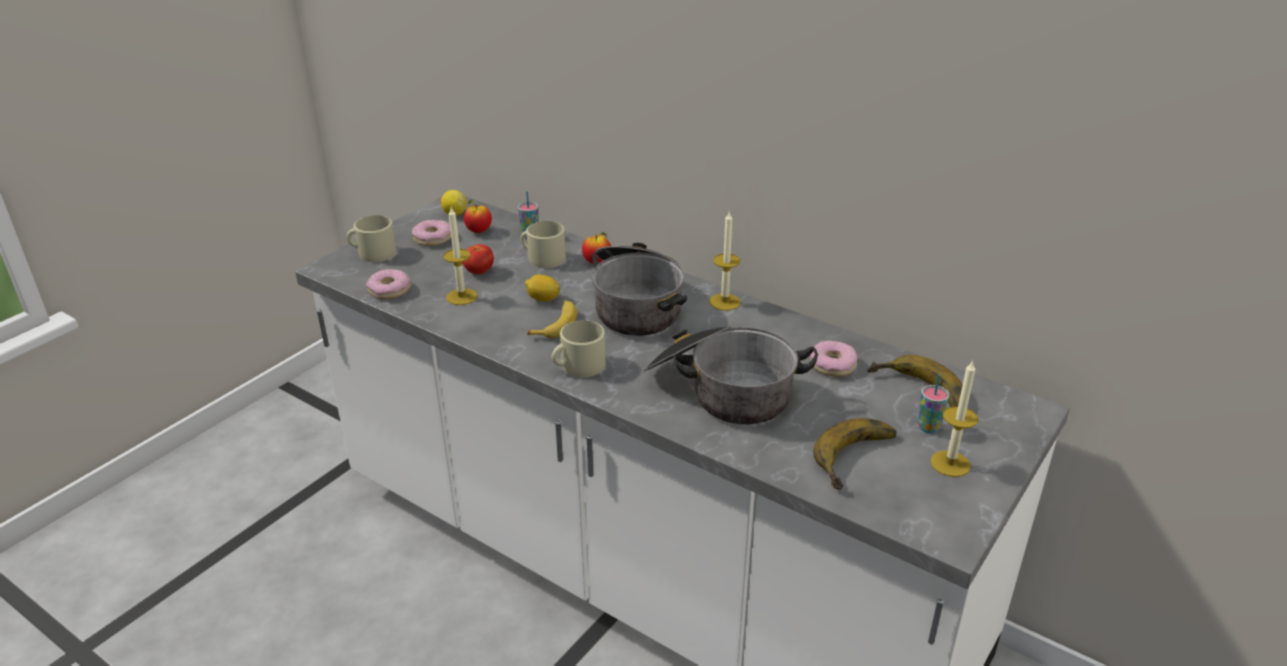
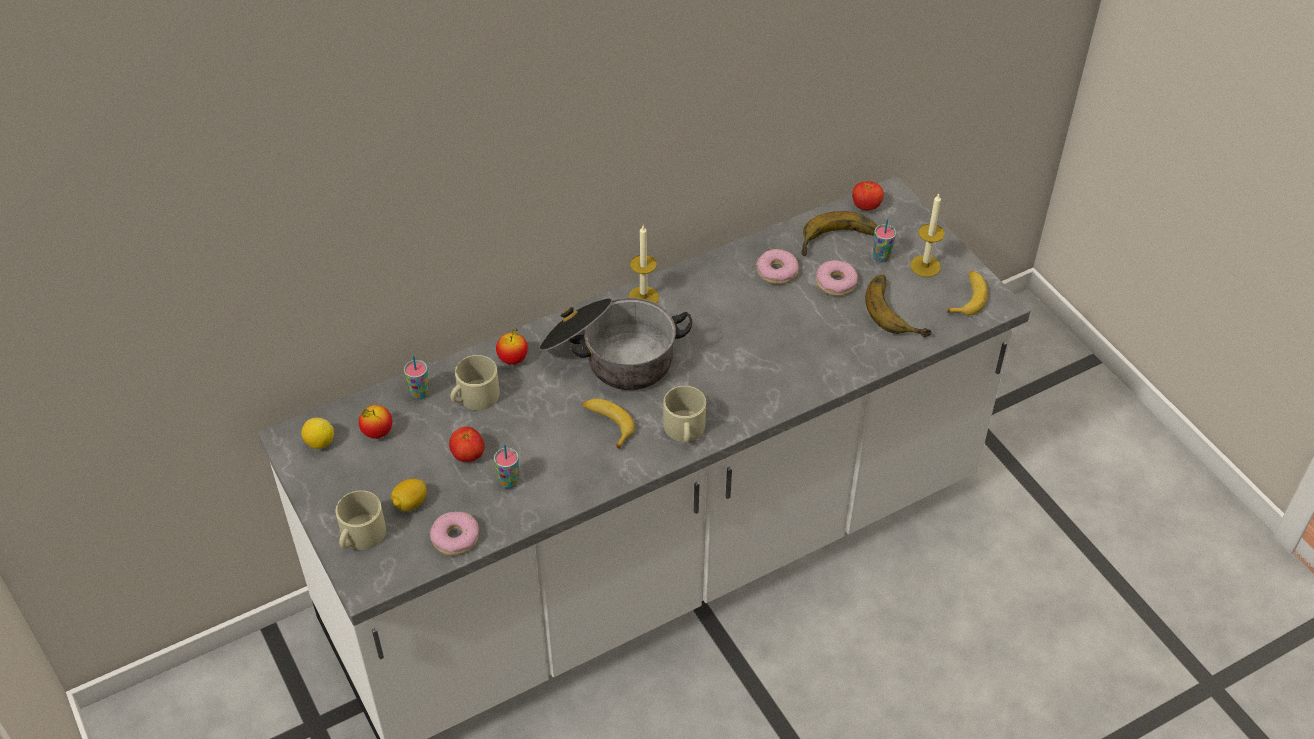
camera: 65 degrees left, 15 degrees up
(433, 238) = (365, 475): donut -> donut (835, 283)
(461, 296) = (509, 481): candle -> cup
(543, 299) = (556, 420): lemon -> lemon (410, 503)
(722, 391) = (774, 351): cooking pot -> none
(935, 510) = (967, 297): none -> banana
(993, 397) = (866, 206): none -> tomato

